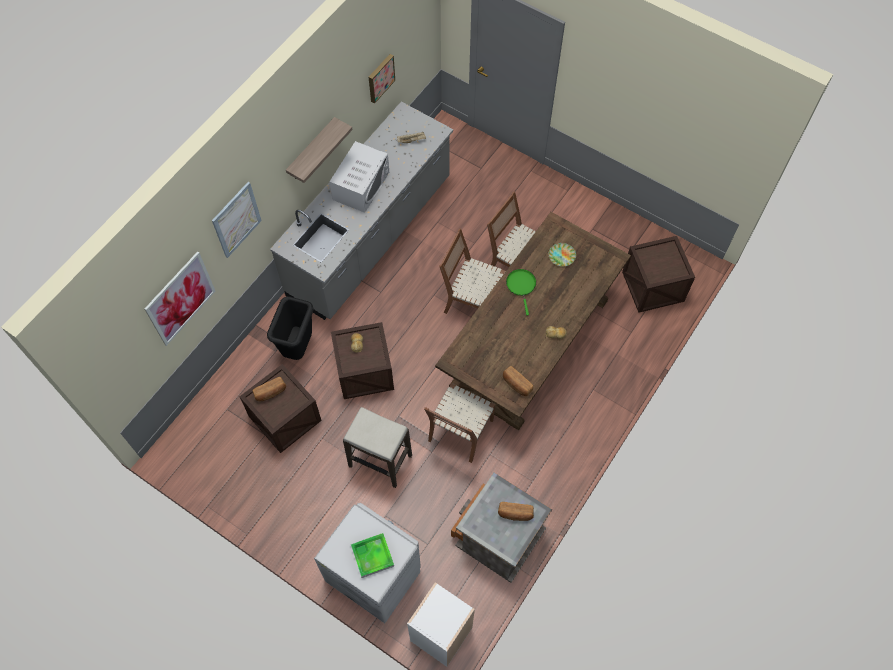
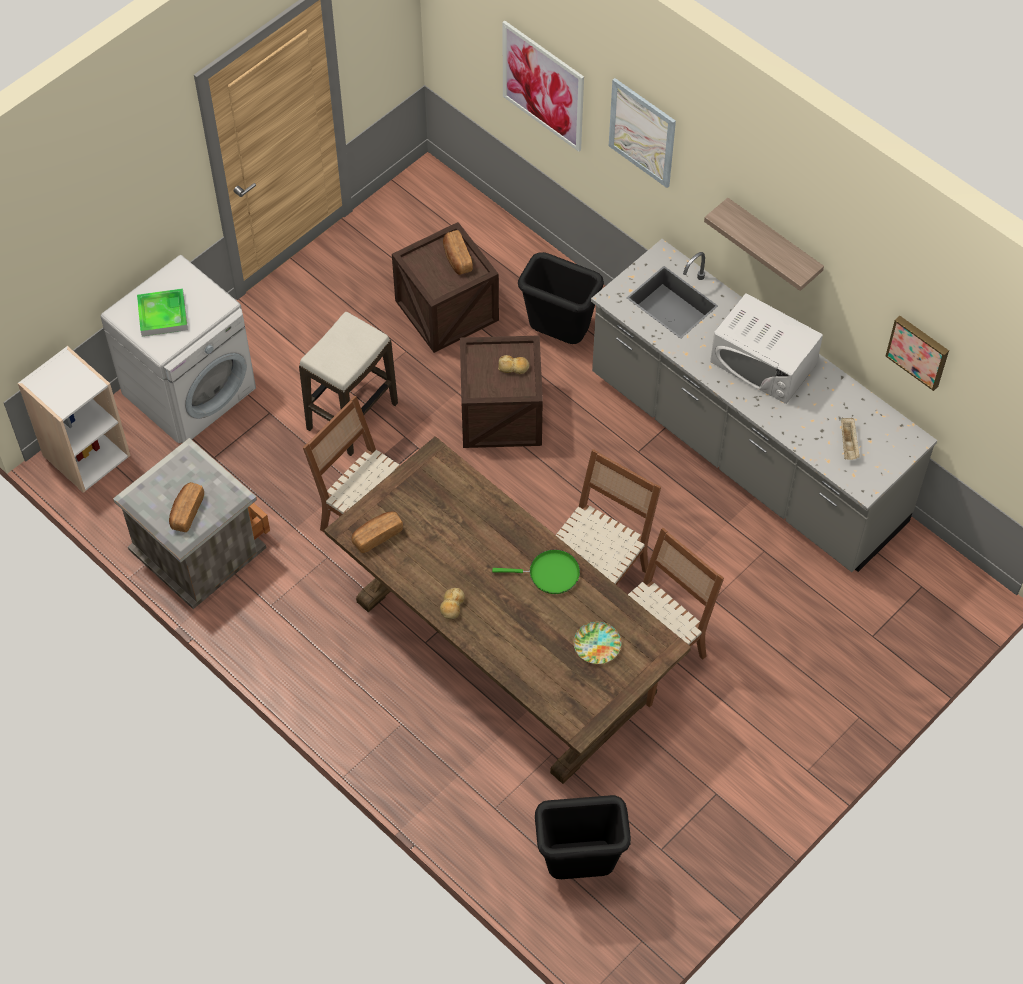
camera: 100 degrees right, 5 degrees down
(652, 286) = (578, 867): crate -> black trash can

